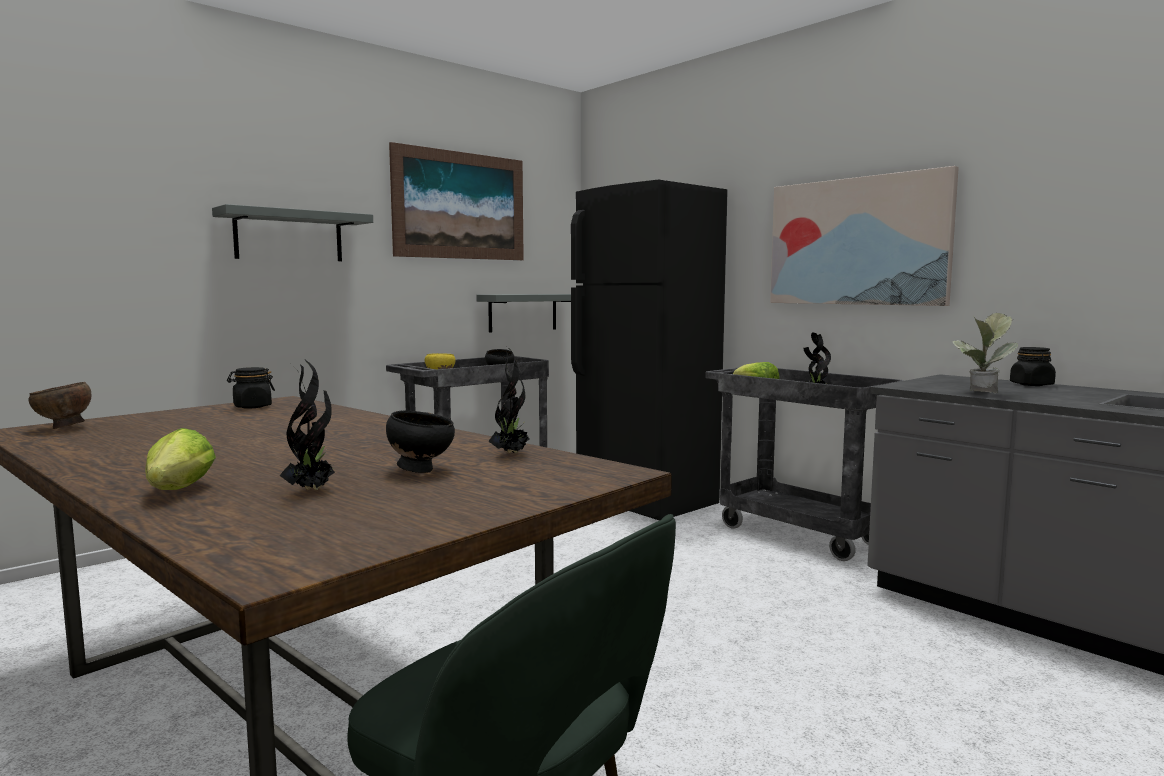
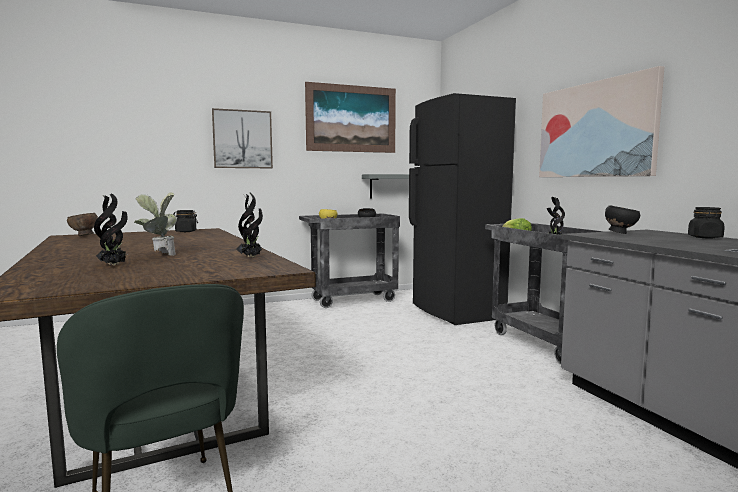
camera: 20 degrees right, 0 degrees up
(177, 491) = (59, 262): lettuce -> none
(289, 236) = (242, 139): grey shelf -> picture
(421, 470) = (185, 261): black bowl -> black bowl (620, 233)
(980, 394) = (636, 240): potted plant -> potted plant (159, 255)

